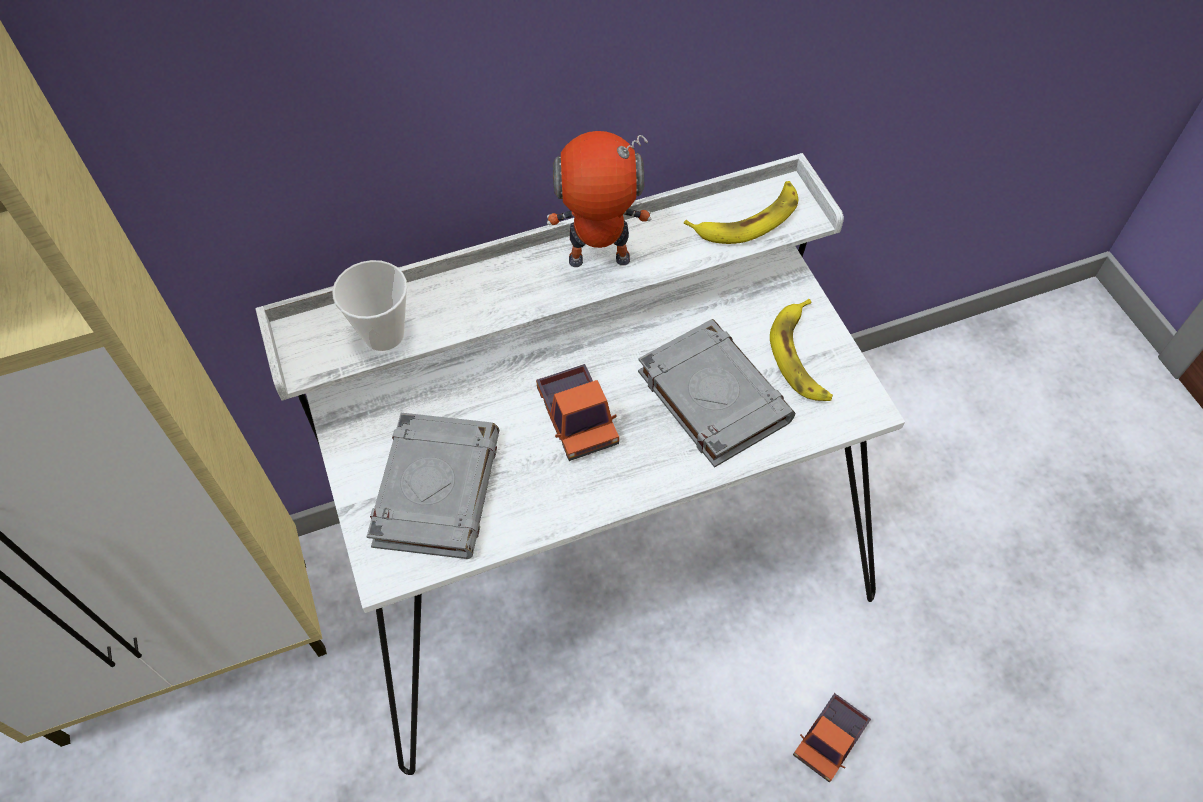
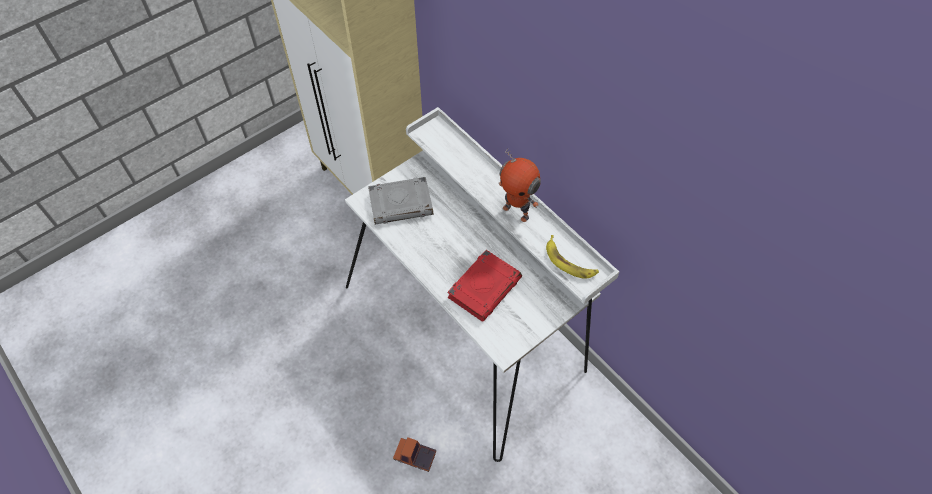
camera: 70 degrees right, 0 degrees up
(383, 334) = (446, 152): cup -> none
(577, 419) = (452, 240): toy truck -> none
(599, 261) = (517, 211): toy robot -> toy robot turned 150 degrees clockwise
(711, 396) = (484, 287): grey book -> red book
(801, 357) = (522, 318): banana -> none

